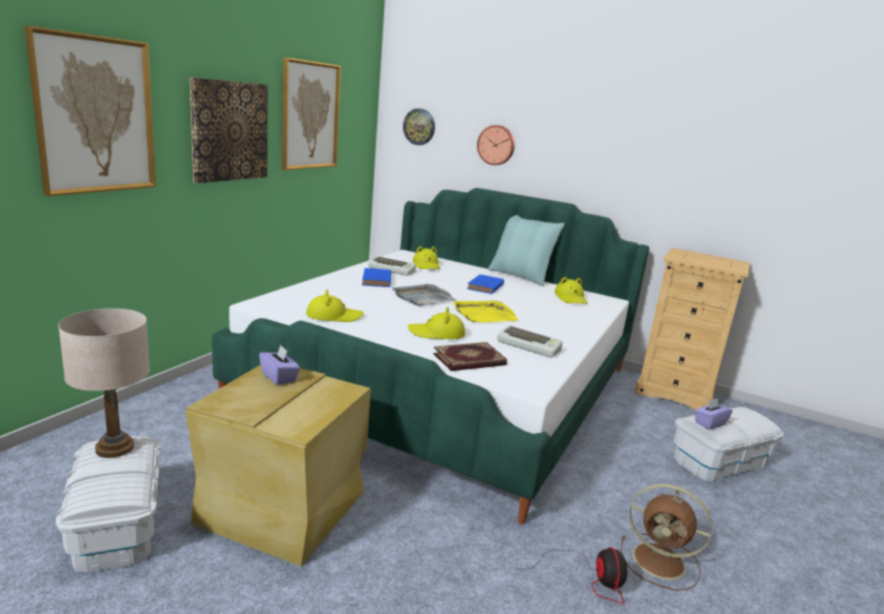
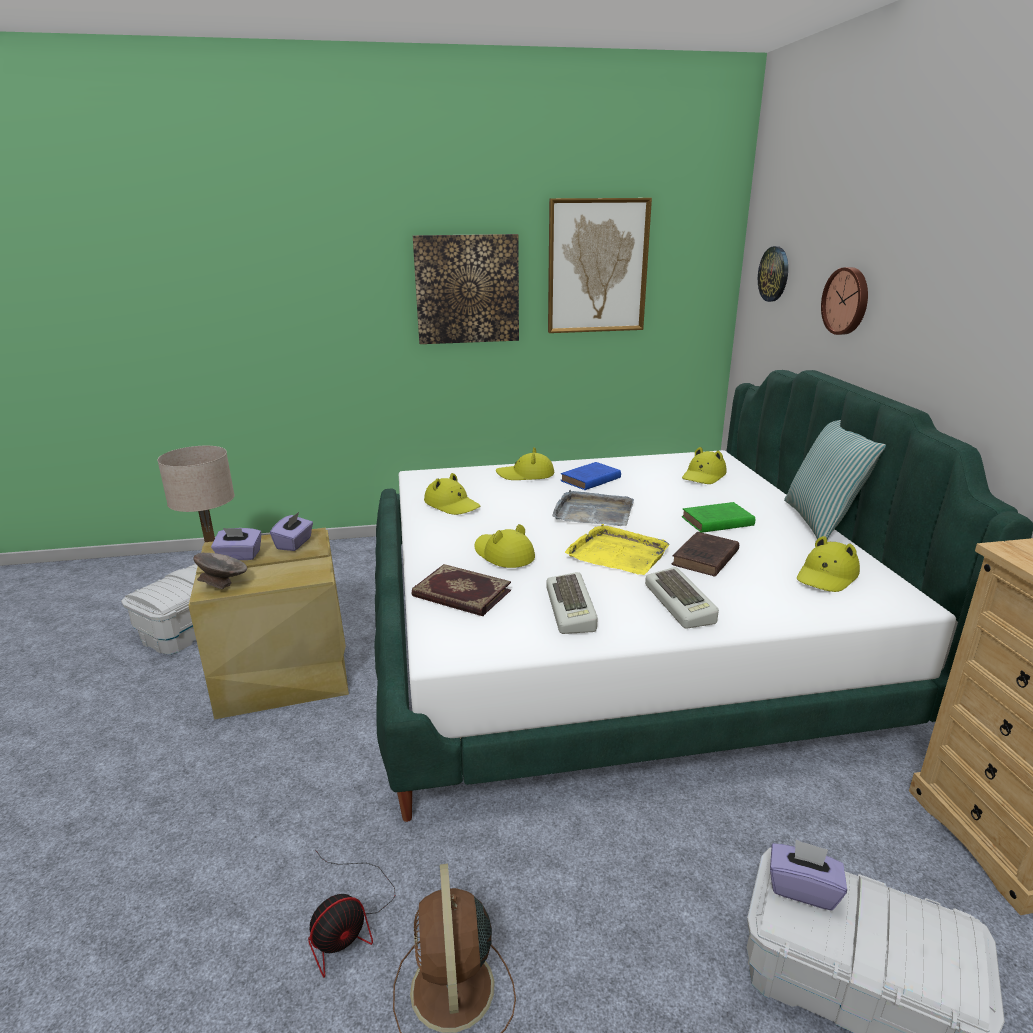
camera: 55 degrees right, 5 degrees up
(95, 115) = (309, 279): picture -> none
(259, 401) = (239, 556): none -> purple tissue box
(300, 423) = (224, 585): none -> grey bowl
(331, 286) = (525, 475): none -> yellow hat
(392, 270) = (642, 472): keyboard -> keyboard (681, 604)
(485, 287) = (715, 522): blue book -> green book
(520, 305) = (704, 559): none -> brown book

